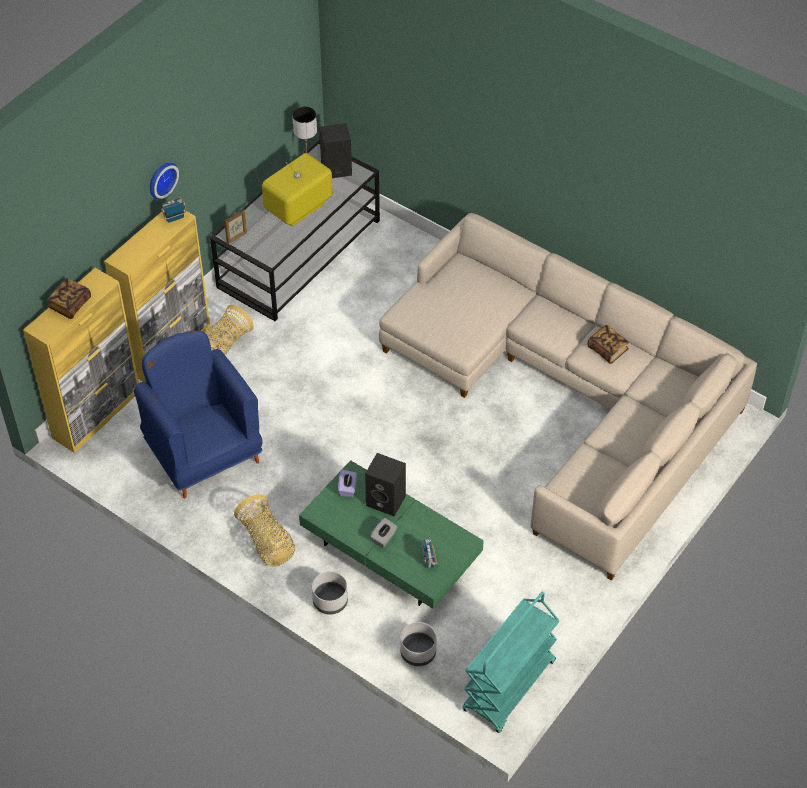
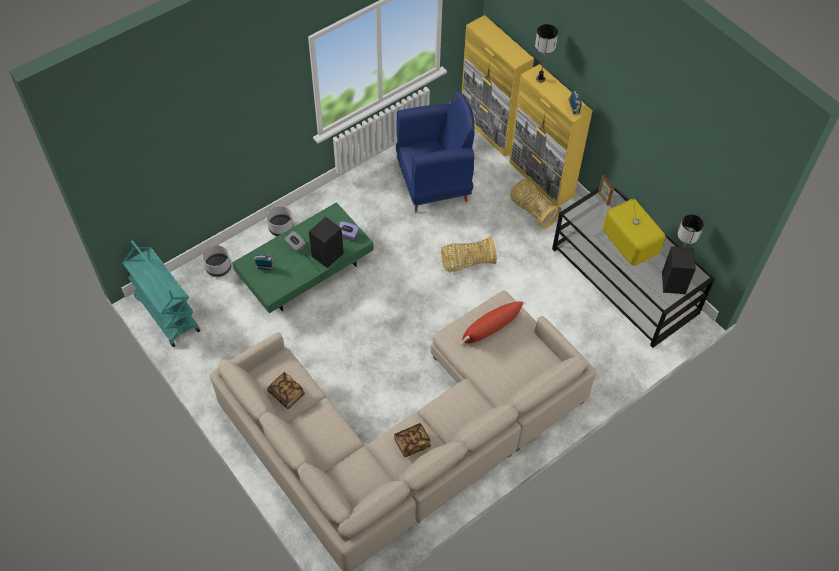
camera: 105 degrees right, 5 degrees up
(70, 304) = (500, 40): book -> book (286, 394)
(131, 255) = (540, 79): none -> table lamp
(161, 179) = (598, 88): wall clock -> none
(267, 542) = (344, 203): basket -> basket (466, 262)
(440, 316) = (490, 329): none -> red pillow

